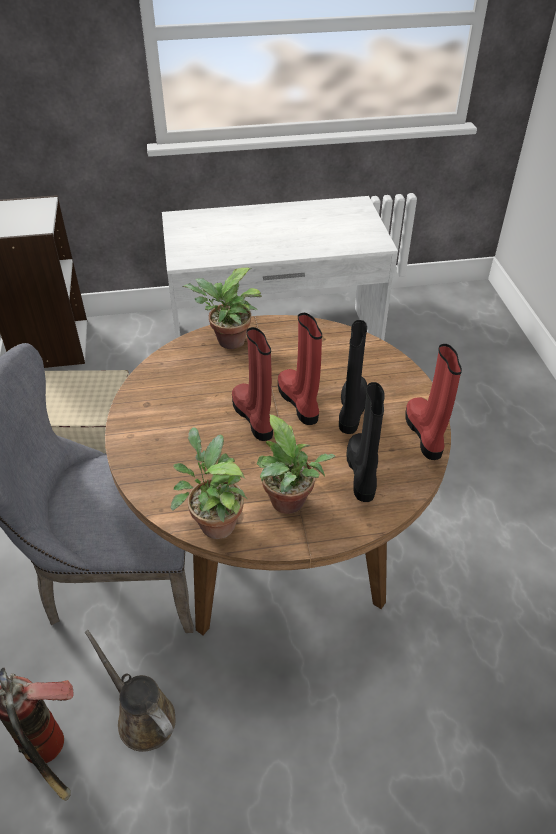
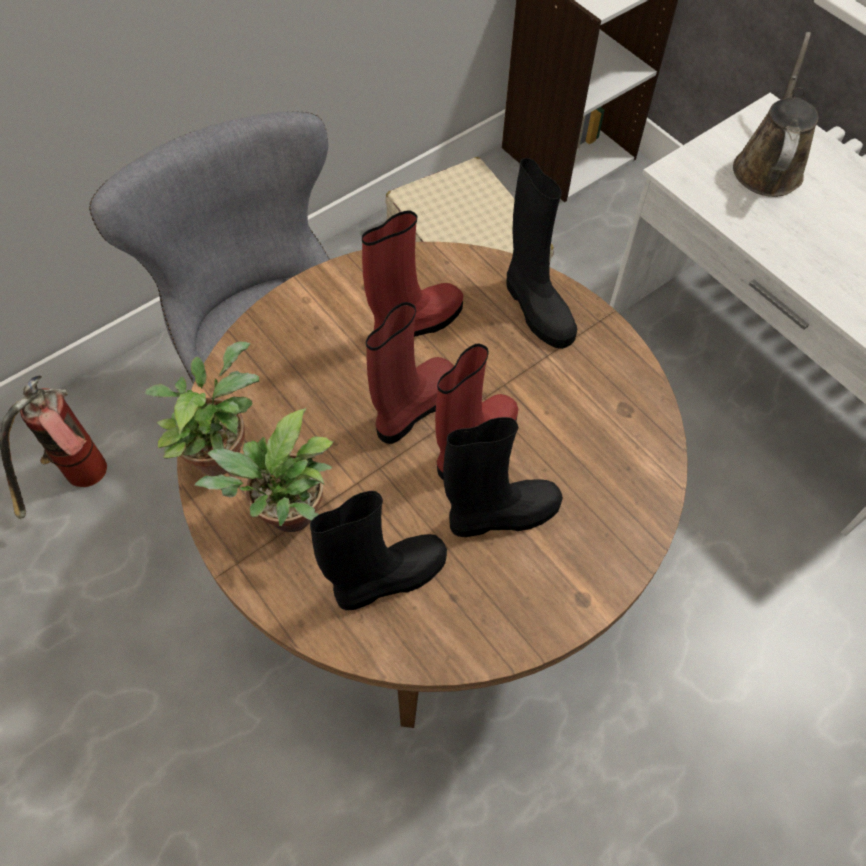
camera: 60 degrees right, 15 degrees up
(142, 716) = (148, 537): brown watering can -> brown watering can (768, 165)
(228, 342) = (536, 308): potted plant -> black boot
(425, 434) = (511, 631): red boot -> red boot (416, 324)

